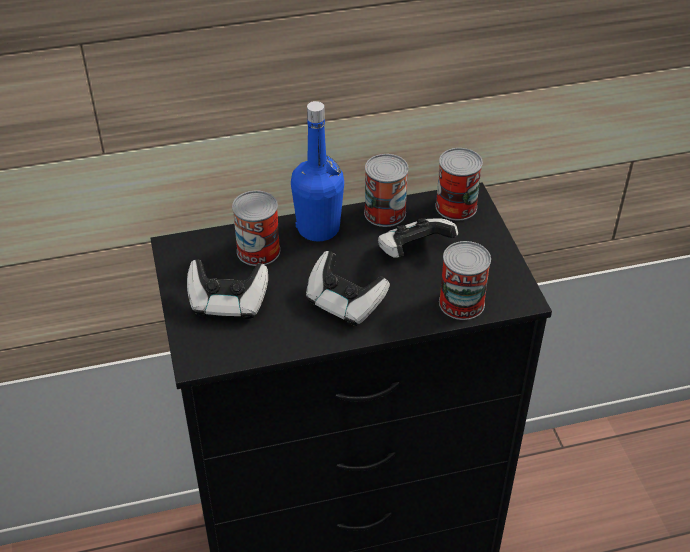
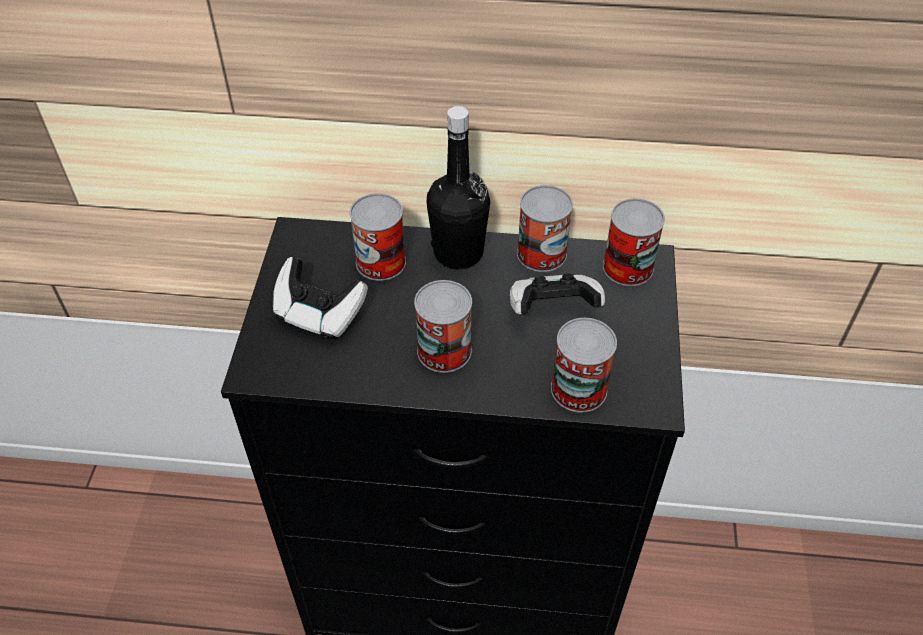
camera: 20 degrees right, 5 degrees up
(318, 228) = (458, 253): blue bottle -> black bottle
(344, 303) = (444, 351): game controller -> can

